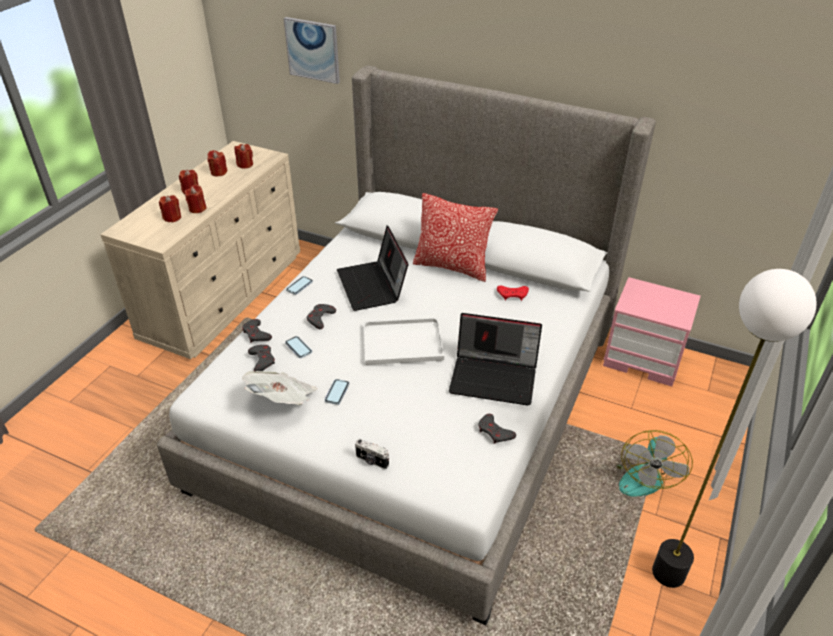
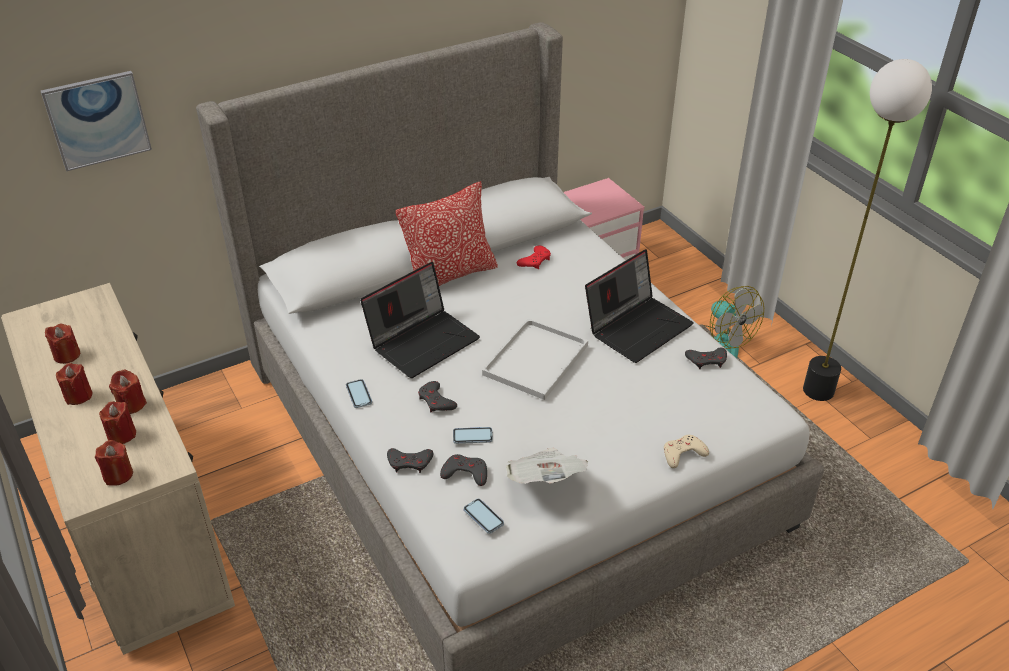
camera: 55 degrees left, 0 degrees up
(245, 164) = (82, 326): red candle -> red candle (118, 475)
(337, 392) = (566, 438): phone -> phone (483, 517)
(371, 461) = (683, 454): camera -> beige game controller
(373, 286) = (423, 340): laptop -> laptop turned 60 degrees counterclockwise

